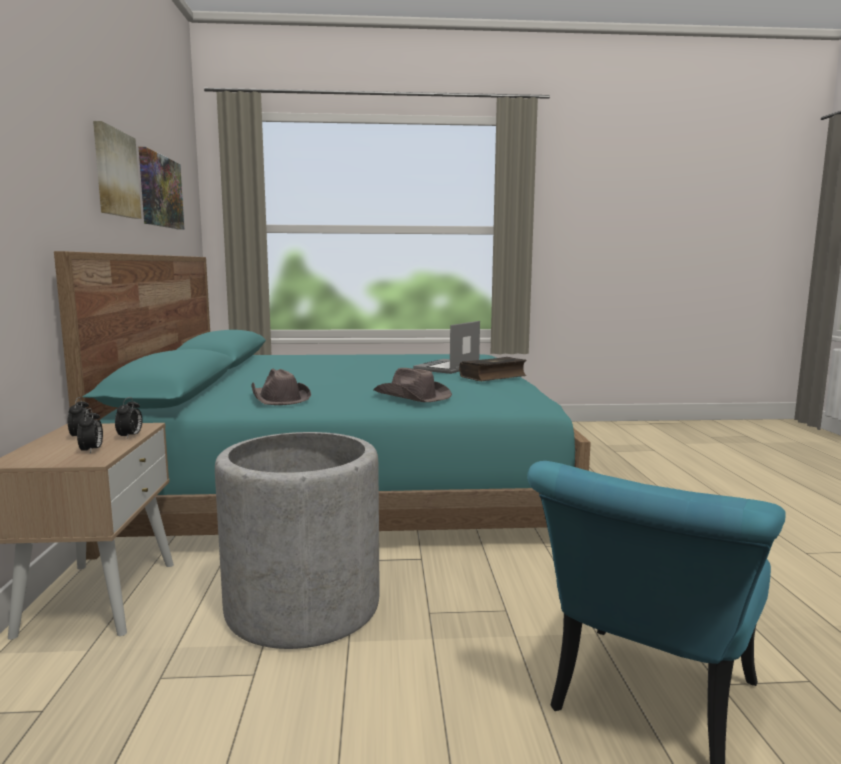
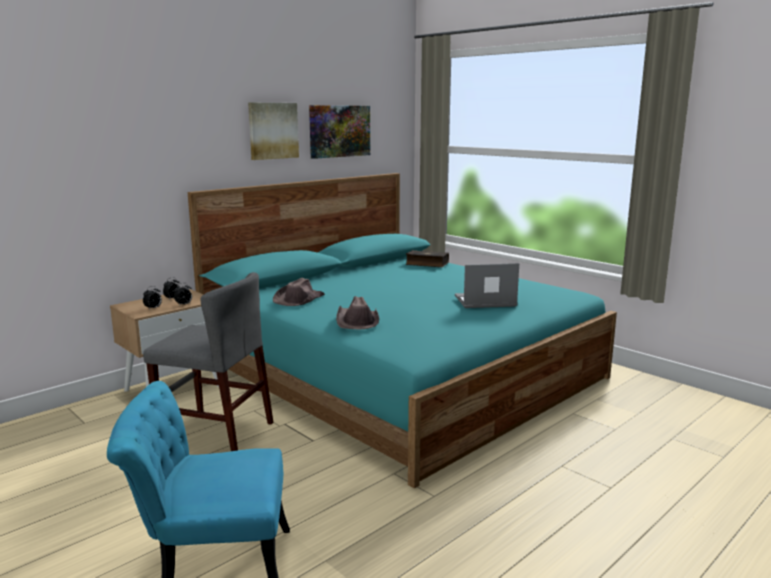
camera: 50 degrees right, 5 degrees up
(303, 606) = (216, 433): grey planter -> grey chair
(493, 377) = (474, 320): book -> book (427, 264)

